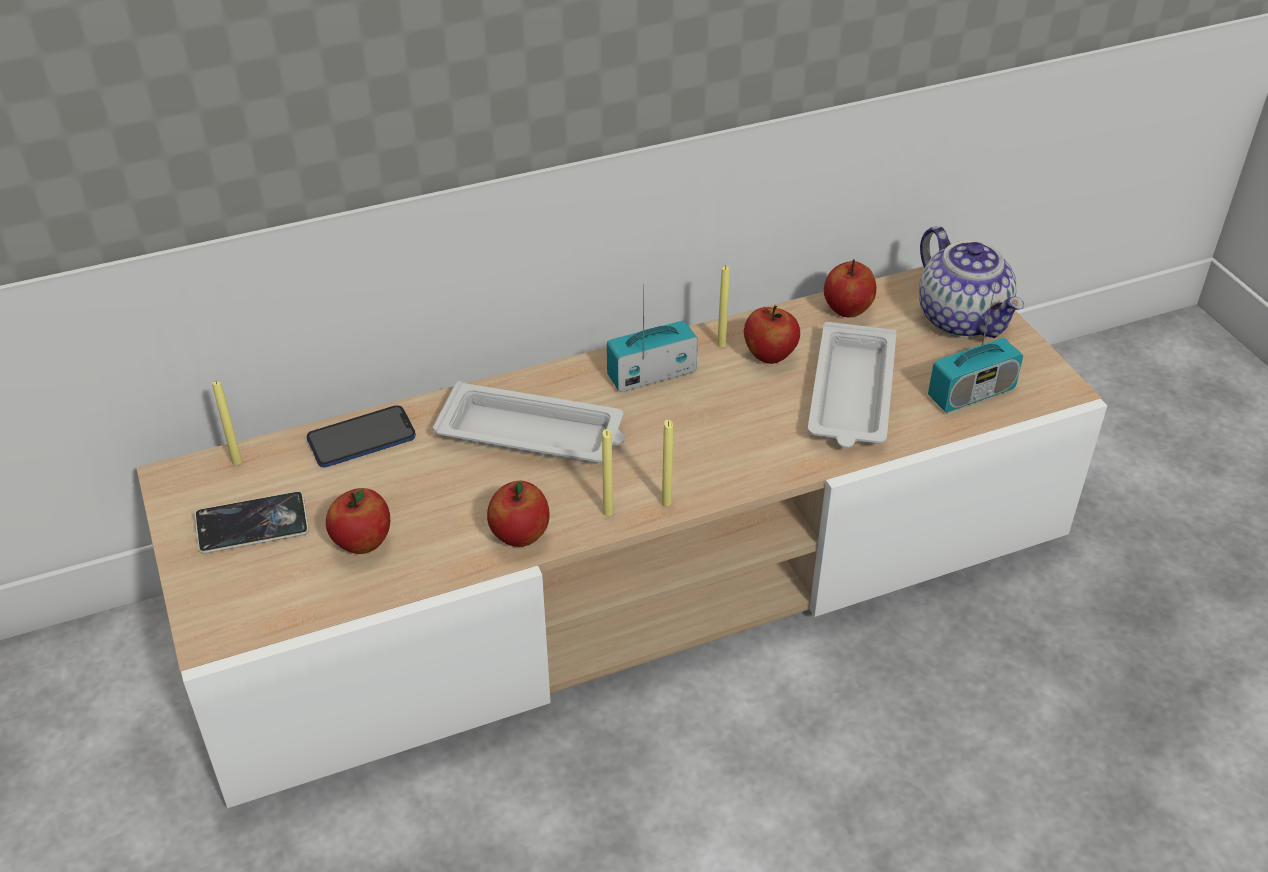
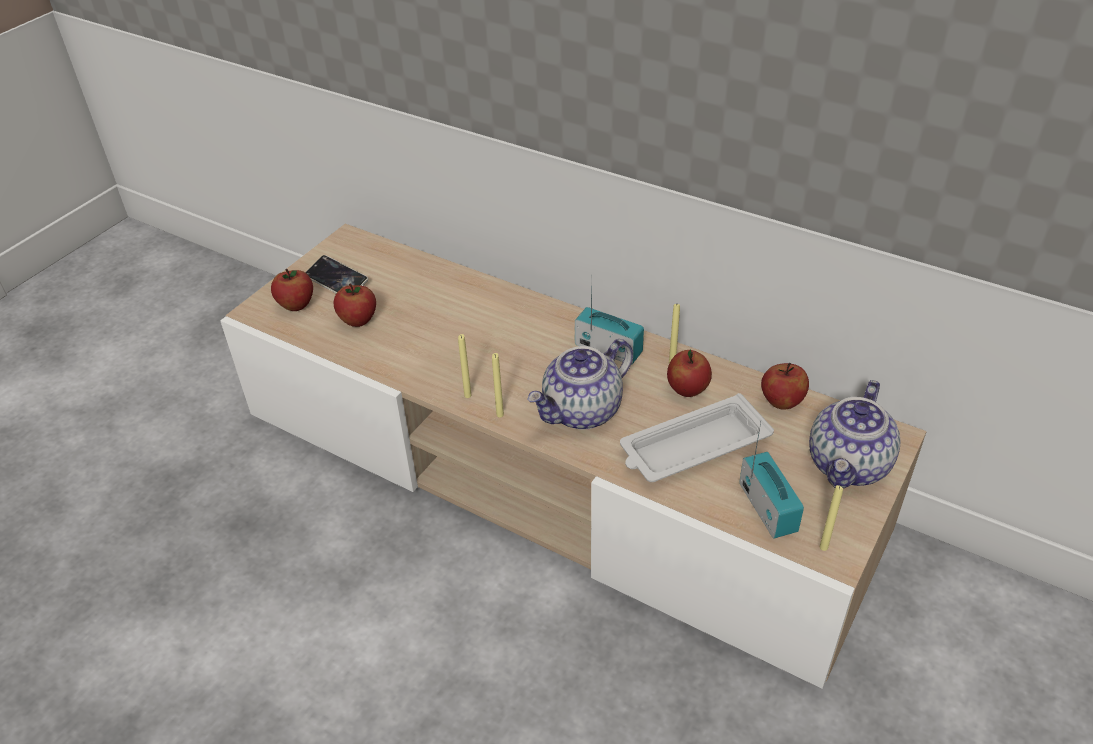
camera: 55 degrees right, 0 degrees up
(237, 462) = (377, 249): yellow candle -> yellow candle (823, 547)
(361, 439) = (435, 276): phone -> none
(520, 536) = (416, 372): apple -> apple (296, 305)
(533, 434) = (503, 332): white tray -> none
(726, 441) = (582, 412): none -> teapot
(971, 393) = (768, 508): radio -> radio turned 135 degrees counterclockwise

